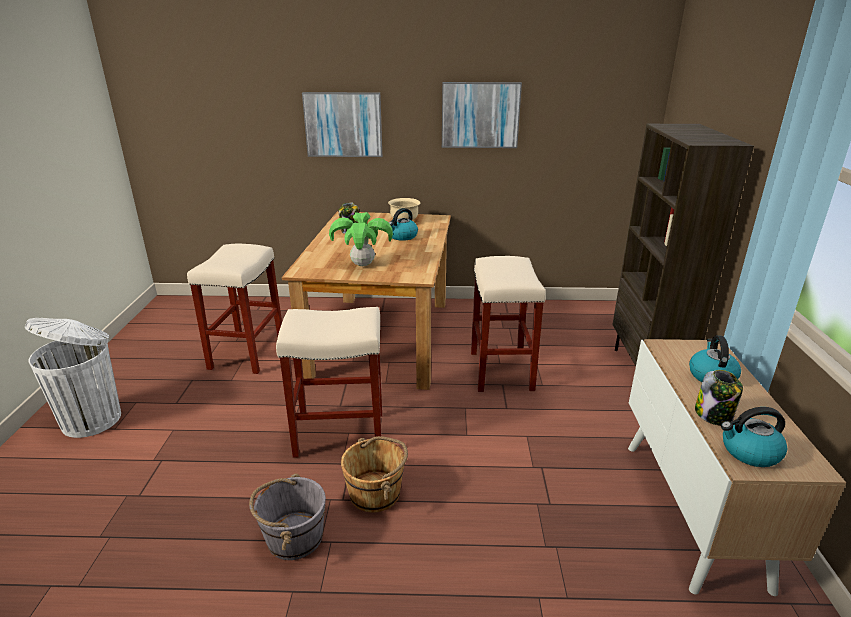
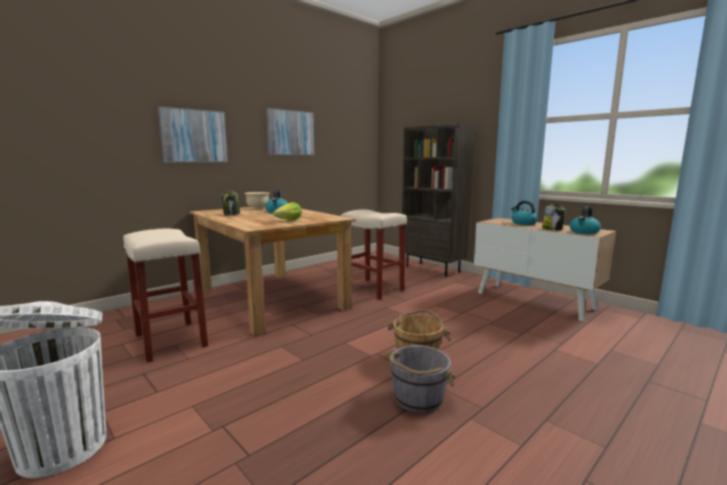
camera: 45 degrees left, 15 degrees down
(338, 434) = (340, 346): beige stool -> none
(363, 264) = (289, 220): potted plant -> lettuce

